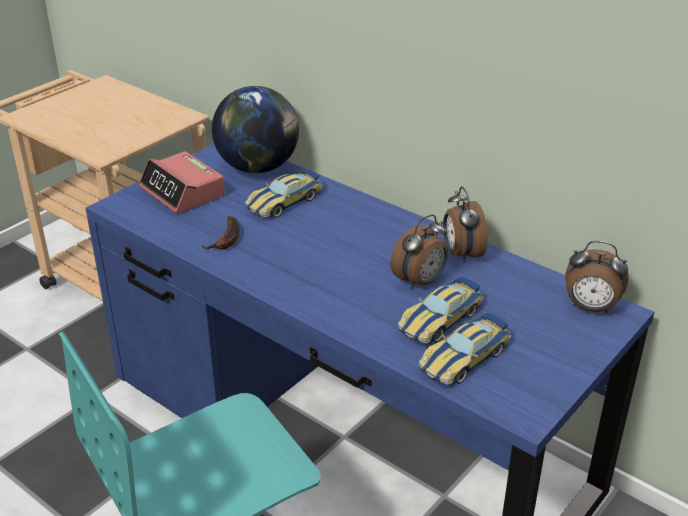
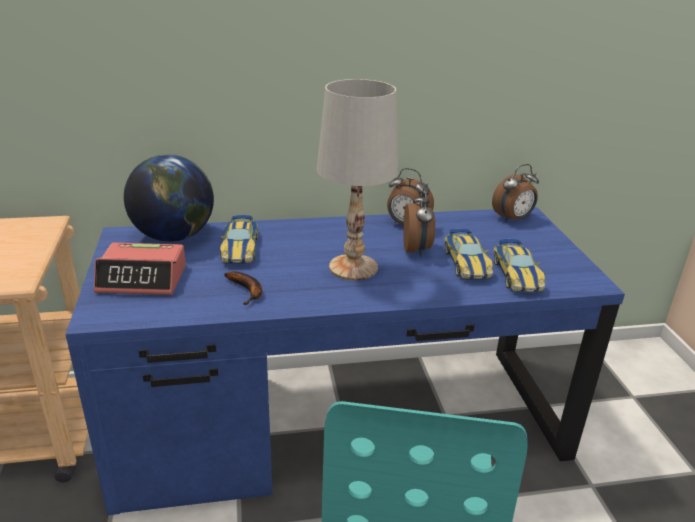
camera: 50 degrees left, 5 degrees down
(335, 266) = (354, 267): none -> white table lamp

